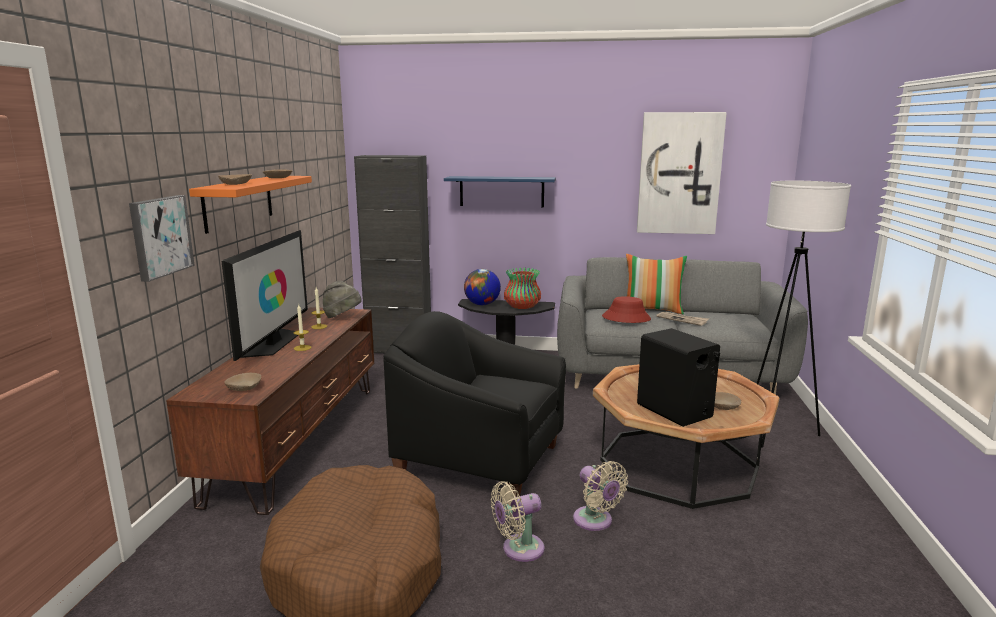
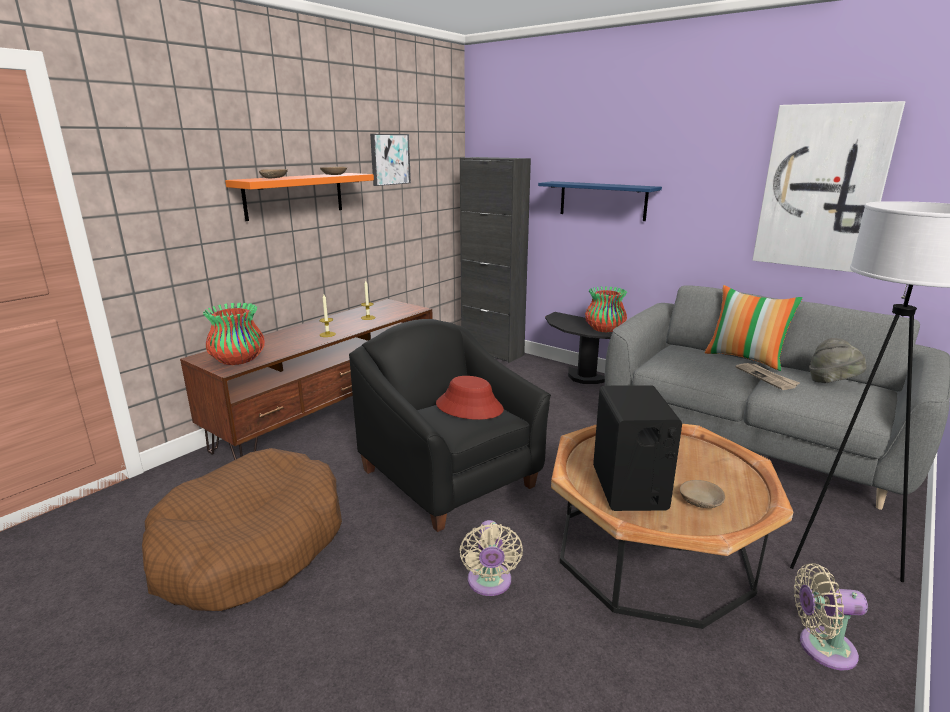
camera: 30 degrees right, 5 degrees up
(160, 236) = (184, 220): picture -> picture (389, 159)
(244, 388) = (238, 360): beige bowl -> vase
(273, 343) = (315, 326): television -> none
(342, 317) = (398, 312): grey hat -> grey hat (832, 383)
(482, 304) = (566, 320): globe -> none
(519, 549) = (387, 582): beige fan -> beige fan (821, 647)
(626, 318) = (693, 362): red hat -> red hat (469, 407)

